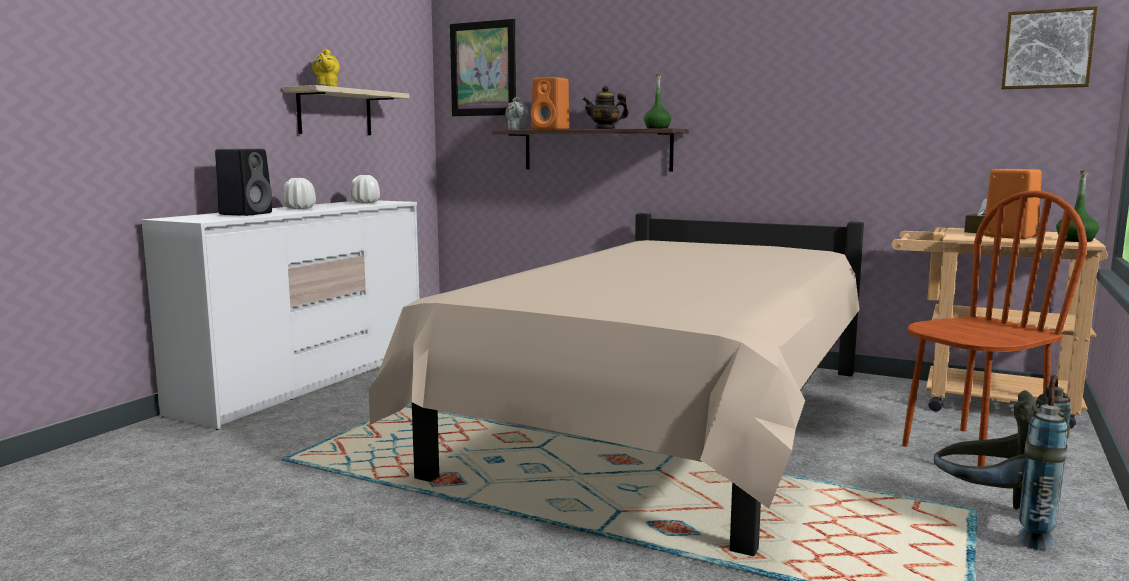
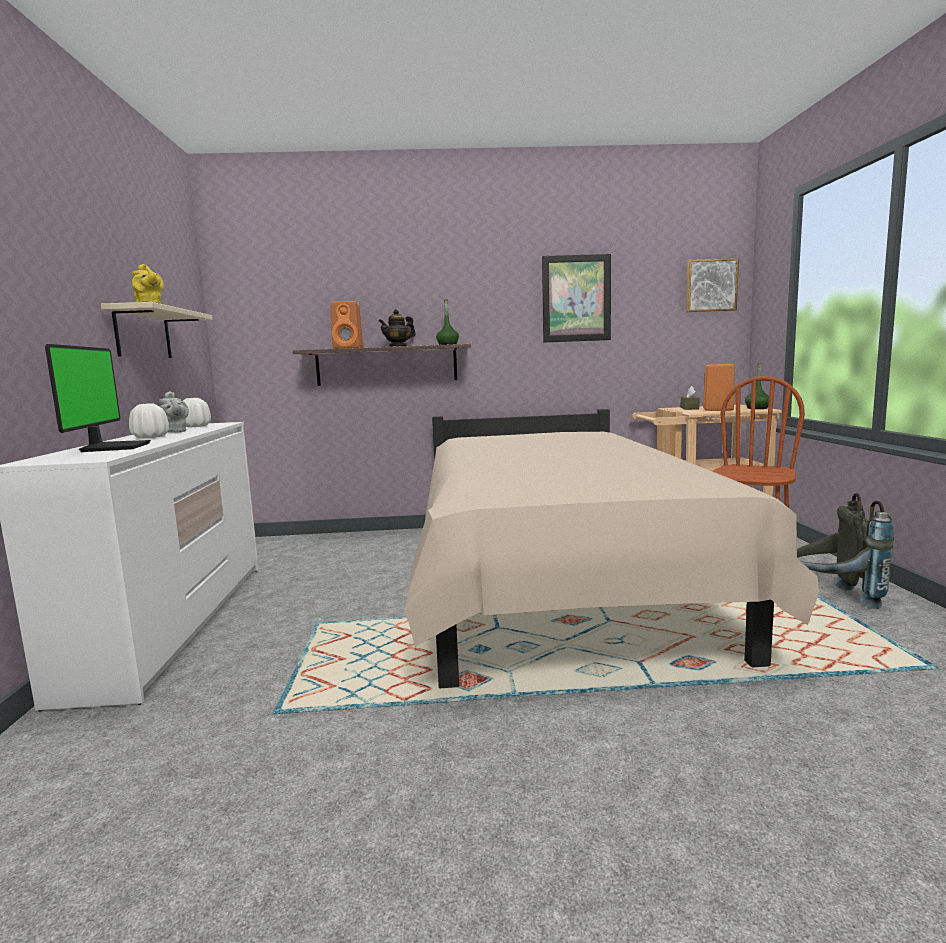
camera: 30 degrees left, 0 degrees up
(246, 213) = (113, 447): black speaker -> monitor
(483, 69) = (263, 294): picture -> picture (576, 298)
(516, 130) = (313, 349): grey teapot -> grey teapot (175, 431)

